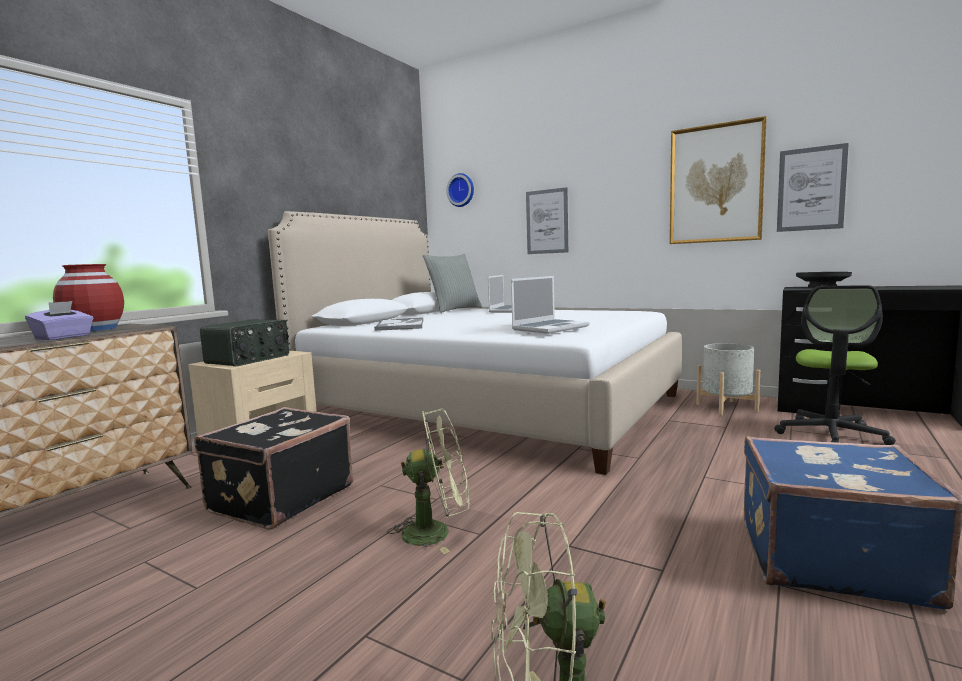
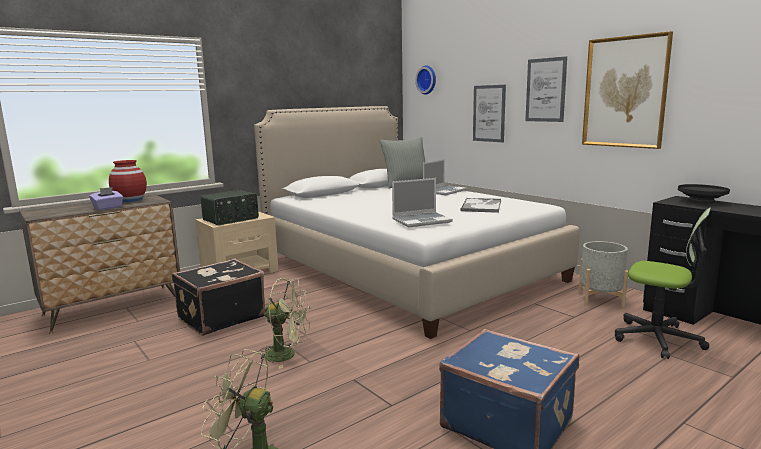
camera: 20 degrees right, 5 degrees up
(400, 325) = (337, 202): tray -> tray (481, 206)
(811, 189) = (707, 104): picture -> picture (545, 90)
(831, 435) = (657, 339): office chair -> office chair turned 105 degrees counterclockwise

